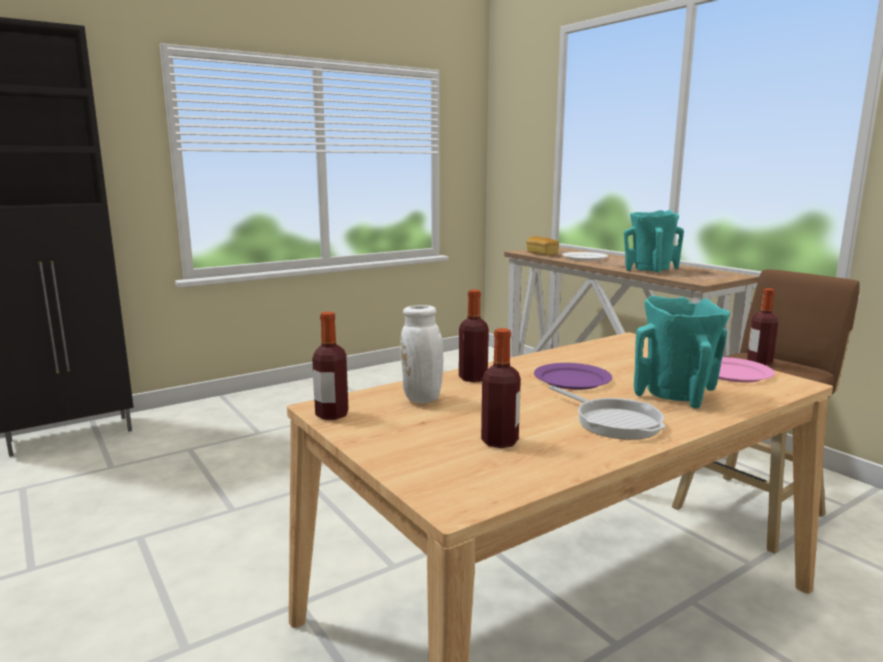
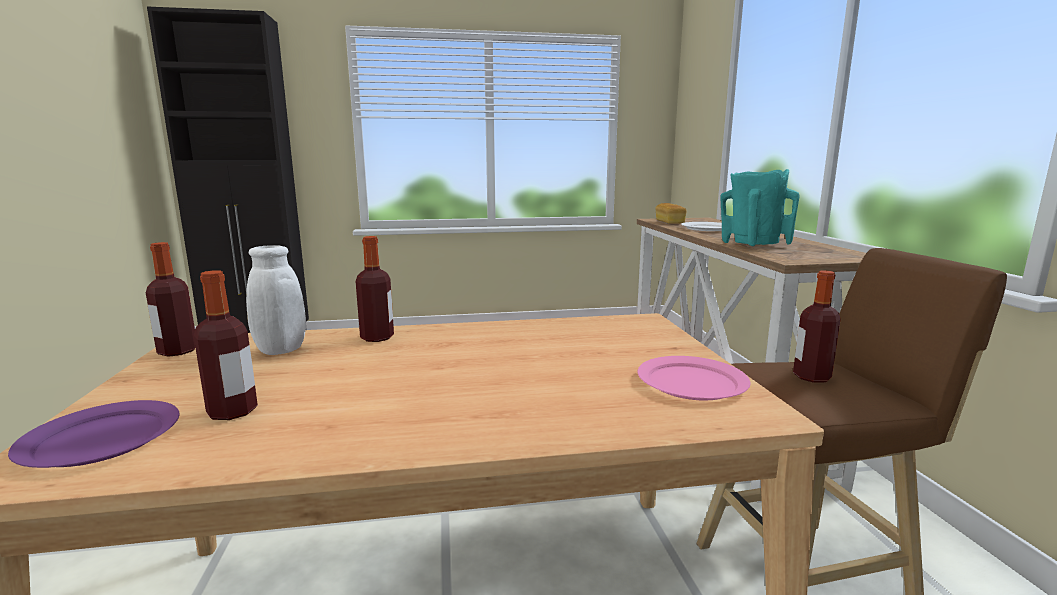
camera: 25 degrees right, 0 degrees up
(571, 379) = (470, 356): purple plate -> purple plate (100, 438)
(613, 421) = (400, 415): frying pan -> none
(675, 395) = (548, 398): turquoise vase -> none

